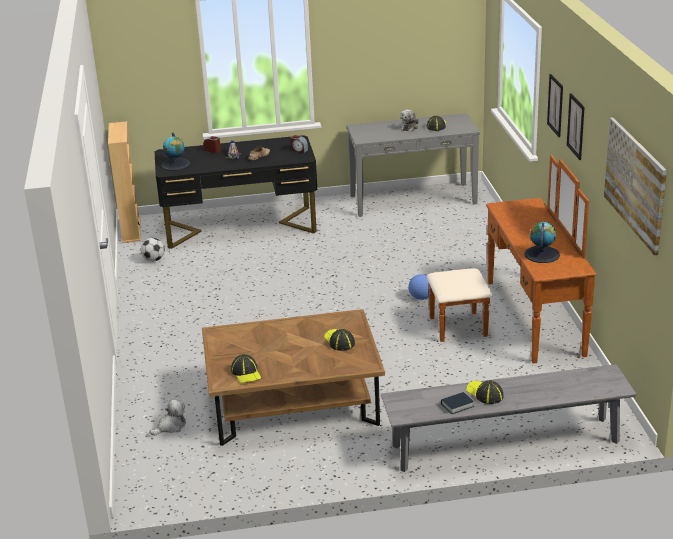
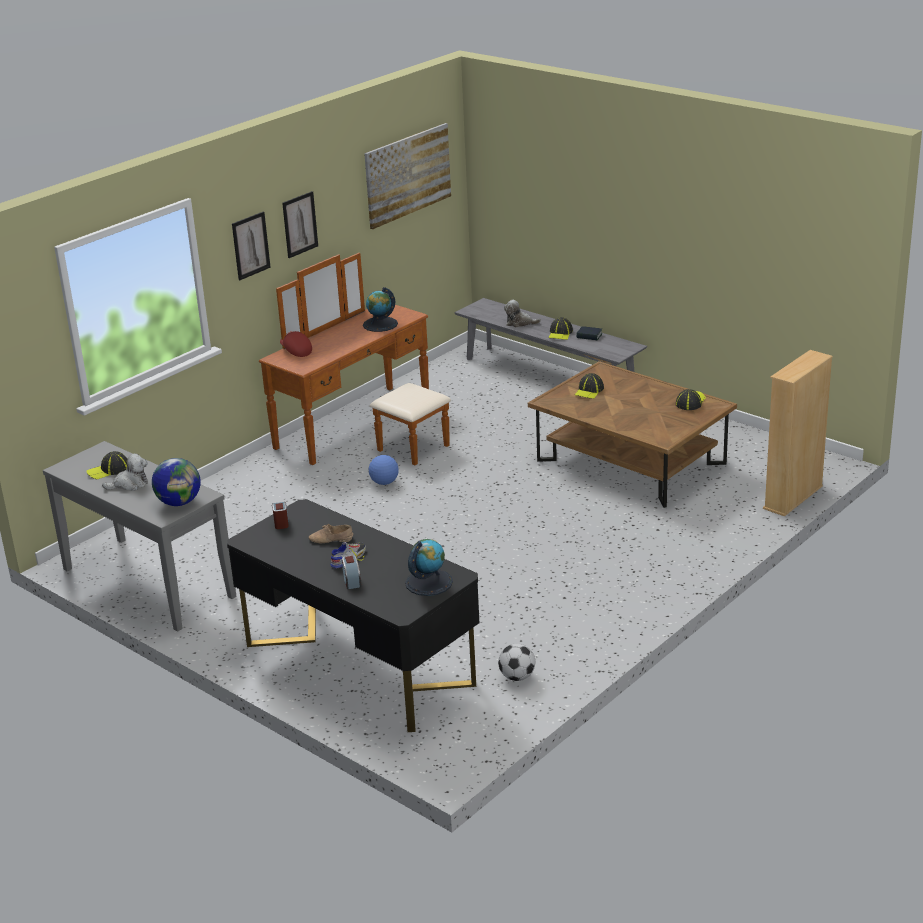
camera: 130 degrees left, 0 degrees up
(131, 230) = (469, 749): beige bookcase -> beige bookcase (793, 497)
(170, 427) = (745, 494): plush toy -> plush toy (520, 323)
(365, 133) = (179, 502): none -> globe
(535, 211) = (296, 351): none -> red cap

